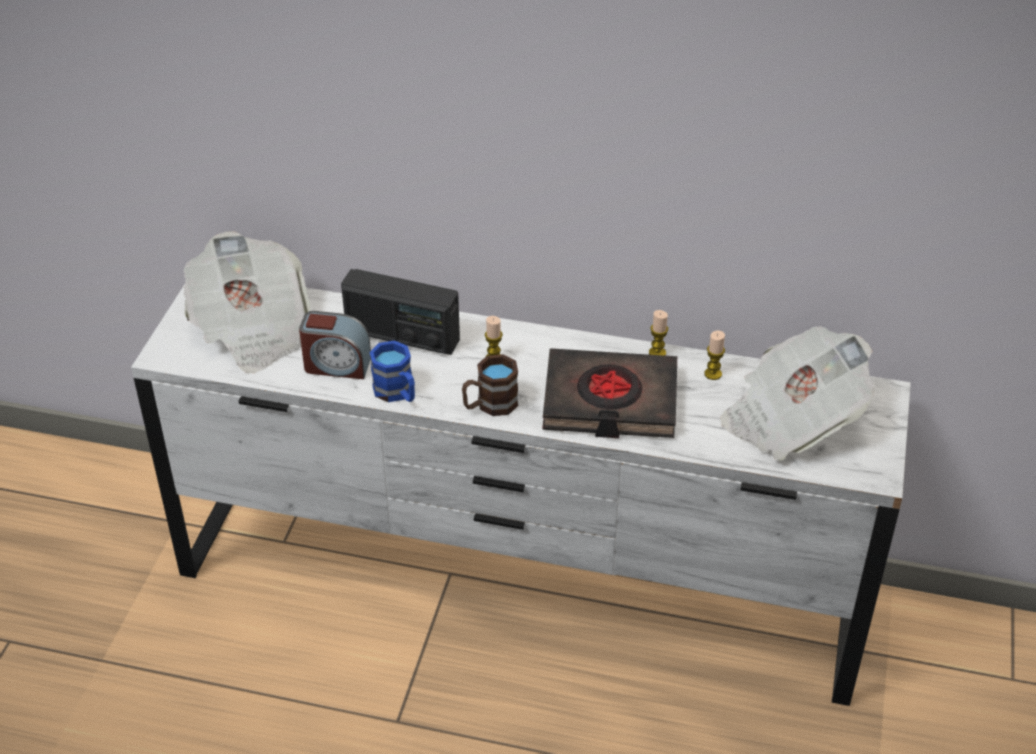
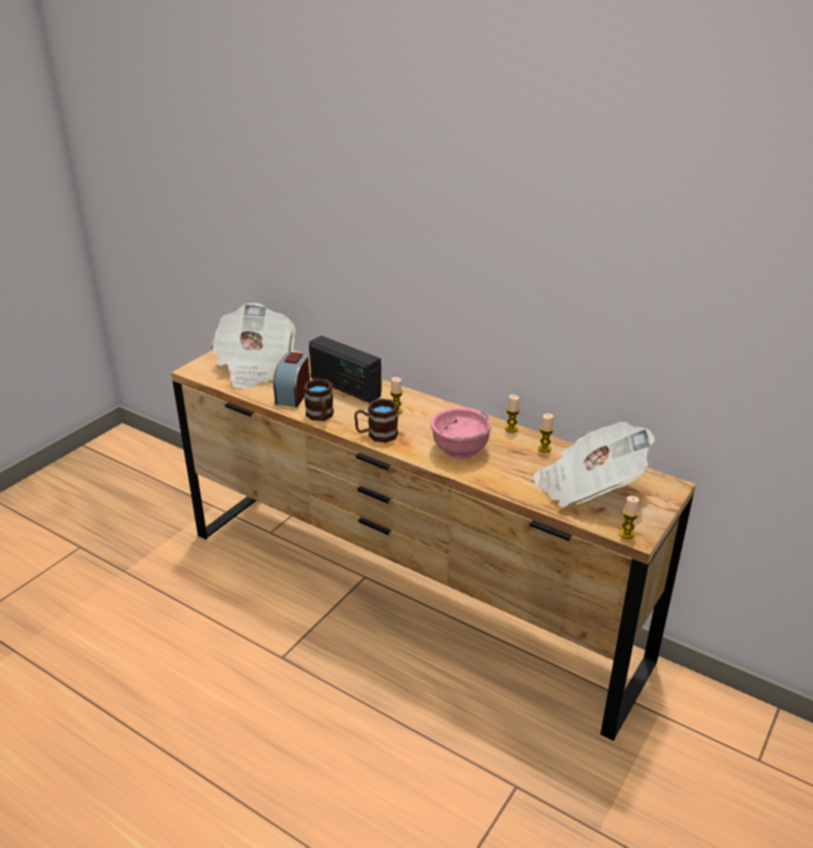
camera: 20 degrees right, 10 degrees down
(337, 365) = (293, 394): alarm clock -> alarm clock turned 75 degrees clockwise
(397, 393) = (321, 416): blue mug -> brown mug
(518, 584) = (406, 594): white dresser -> brown dresser
(609, 401) = (460, 449): black book -> pink bowl
(865, 476) = (627, 534): none -> candle

